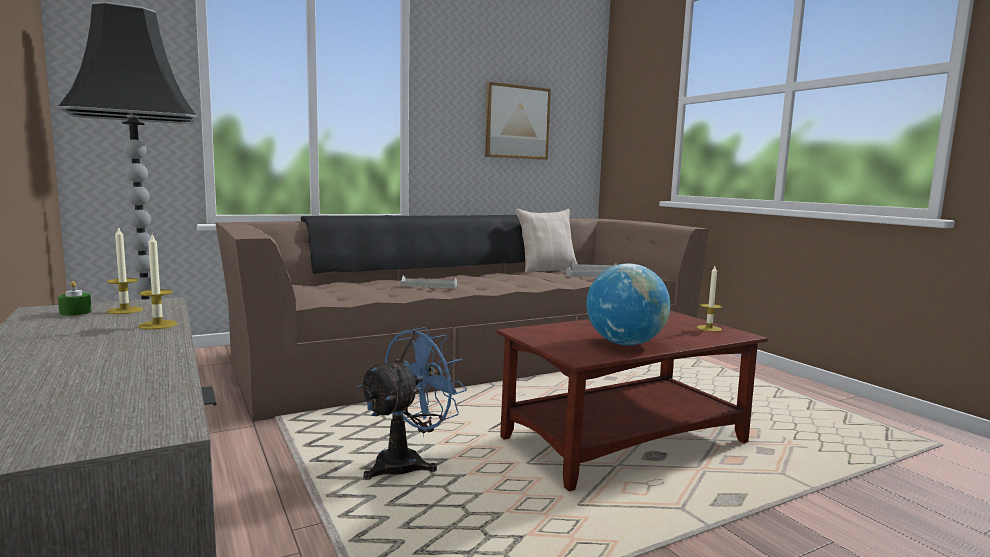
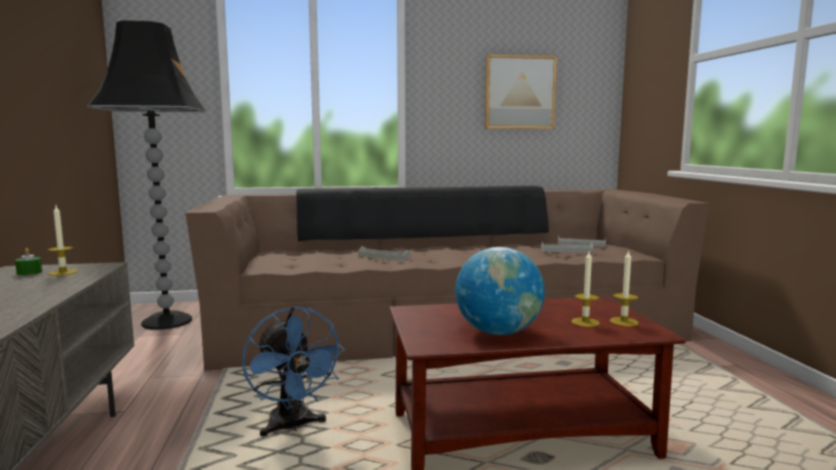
camera: 20 degrees right, 0 degrees up
(158, 325) = (60, 287): candle -> candle (585, 322)
(408, 462) = (292, 427): blue fan -> blue fan turned 90 degrees clockwise
(547, 269) = (536, 242): beige pillow -> none

